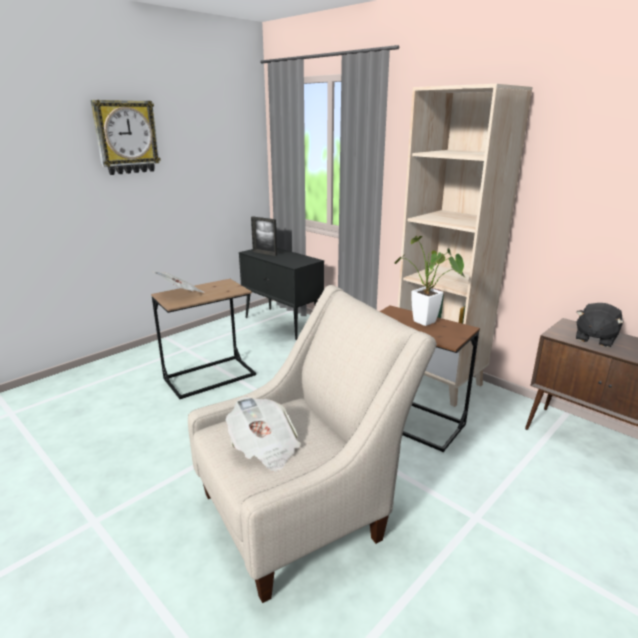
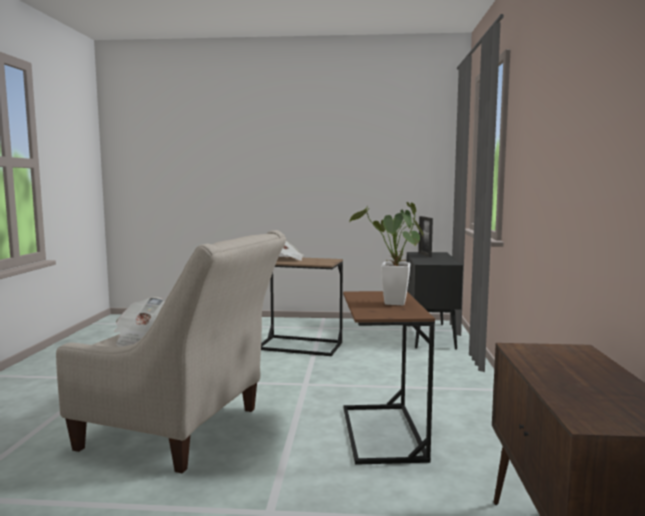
camera: 50 degrees right, 15 degrees down
(126, 137) = (314, 138): wall clock -> none
(439, 383) = (485, 426): beige bookcase -> none
(594, 338) = (560, 364): black plush toy -> none

